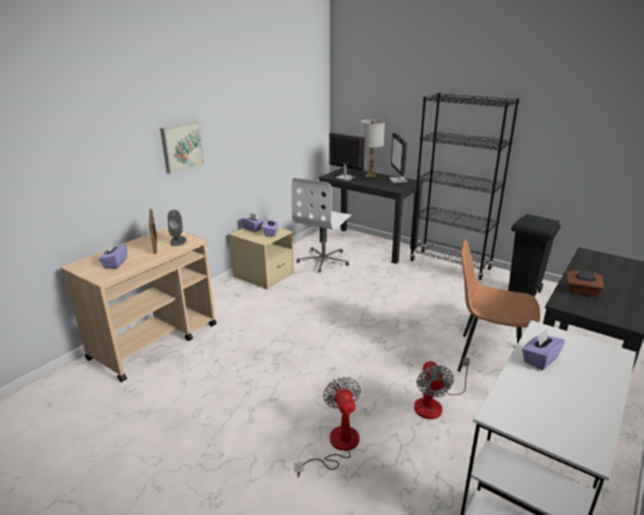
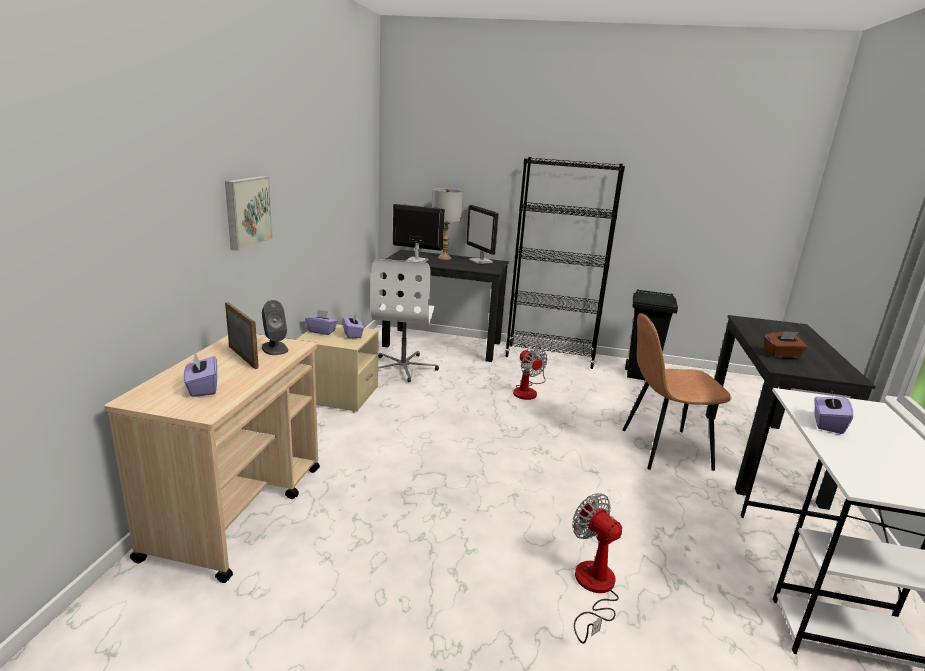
camera: 25 degrees left, 5 degrees down
(434, 403) = (654, 510): fan -> fan (528, 390)

